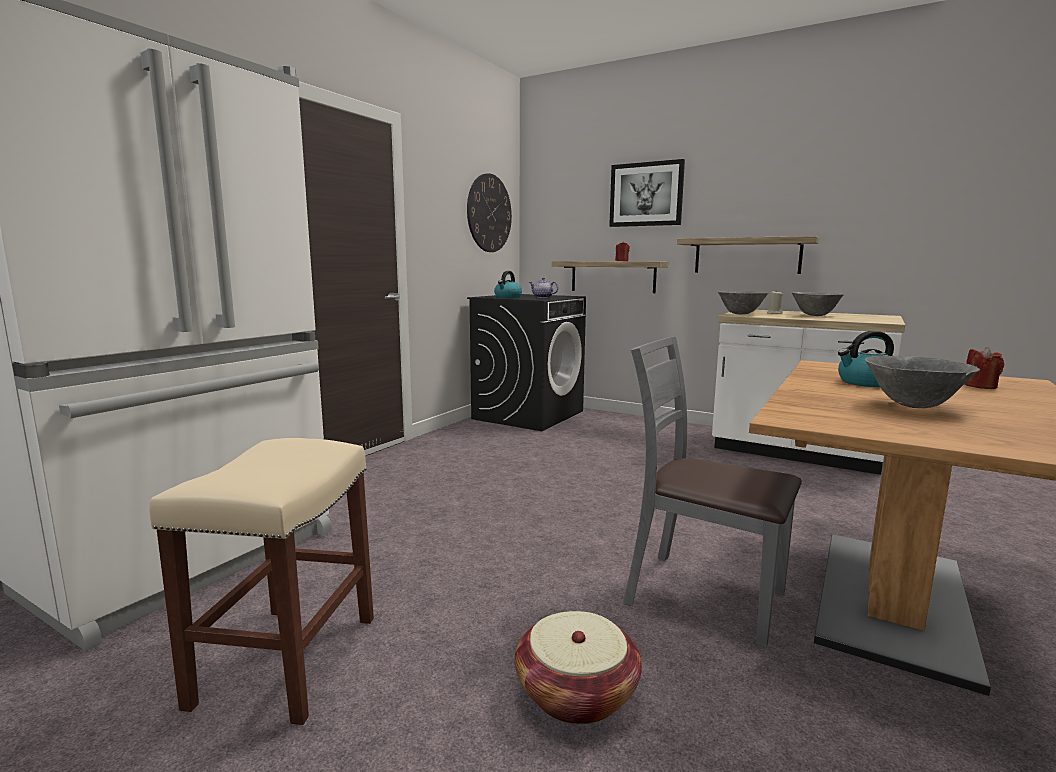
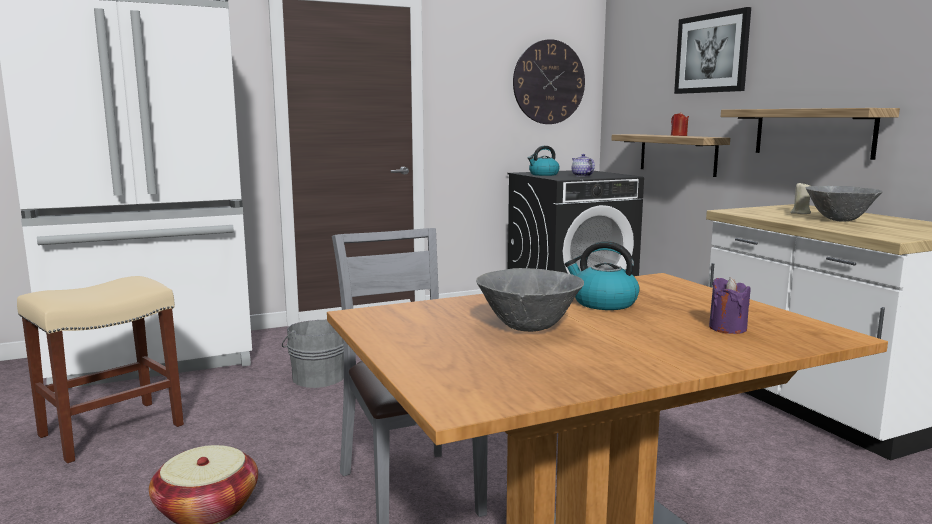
camera: 35 degrees right, 0 degrees up
(428, 524) = (317, 377): none -> grey bucket
(740, 314) = (742, 211): grey bowl -> none
(980, 386) = (727, 328): red candle -> purple candle

